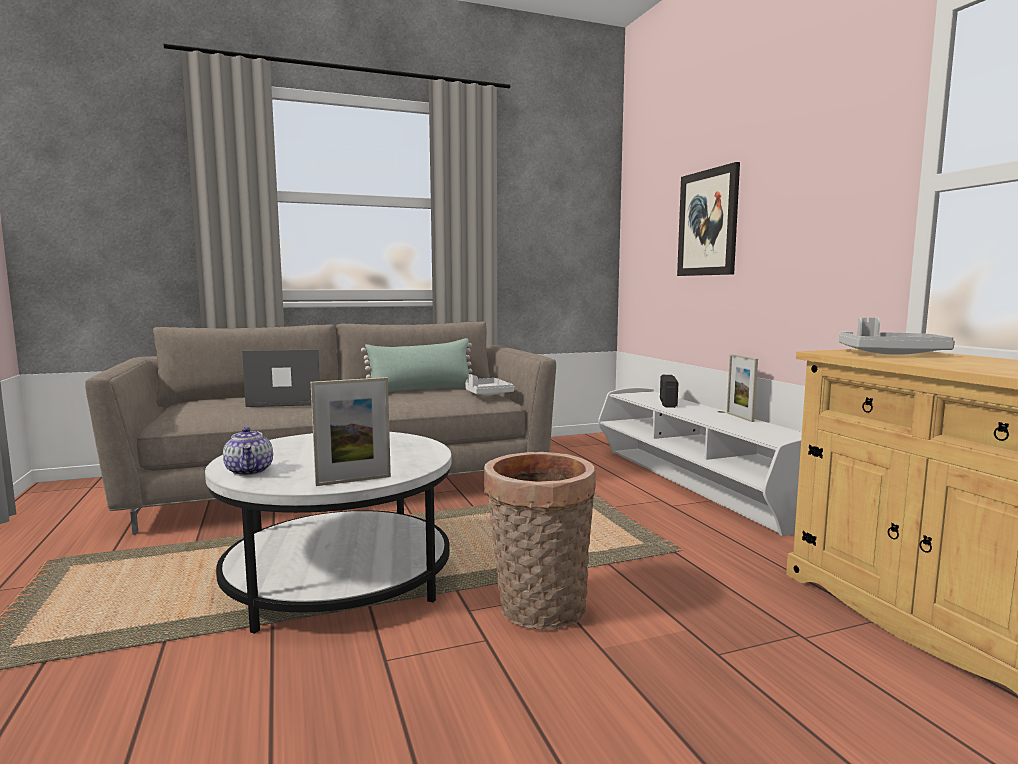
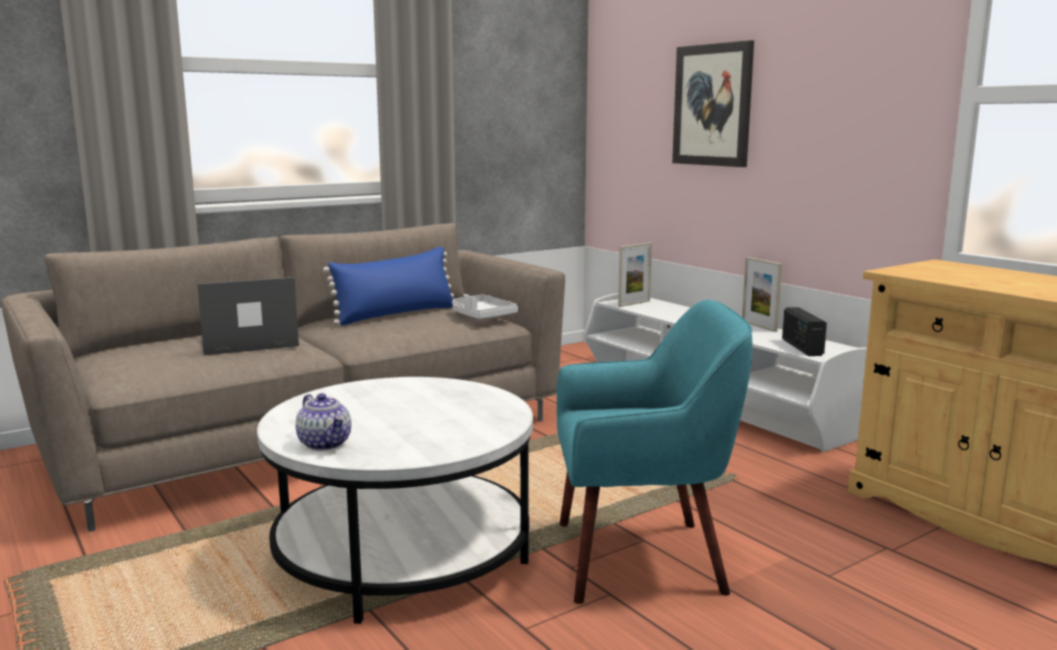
camera: 15 degrees left, 5 degrees up
(353, 480) = (459, 444): picture frame -> picture frame (634, 303)
(421, 390) = (396, 314): green pillow -> blue pillow
(538, 611) = (641, 558): basket -> turquoise armchair
(667, 403) = (670, 311): radio -> radio (801, 347)
(890, 354) = (951, 272): grey tray -> none

